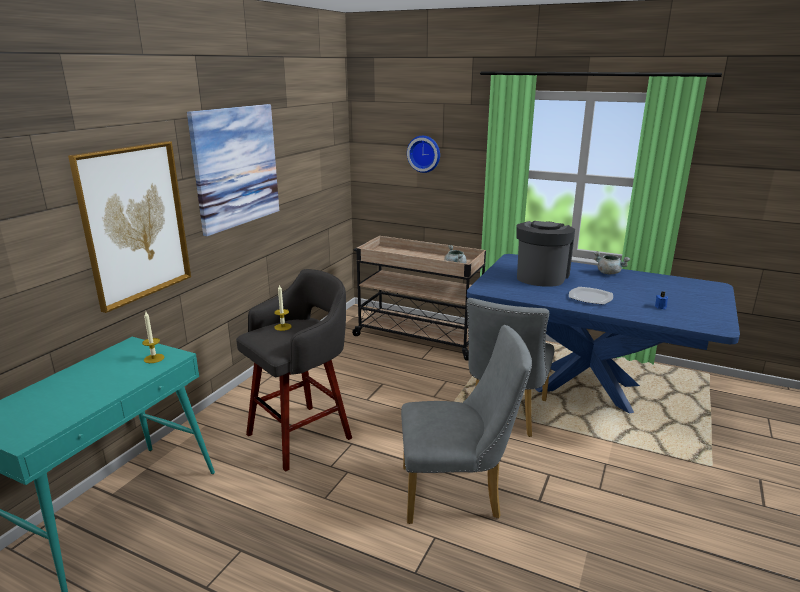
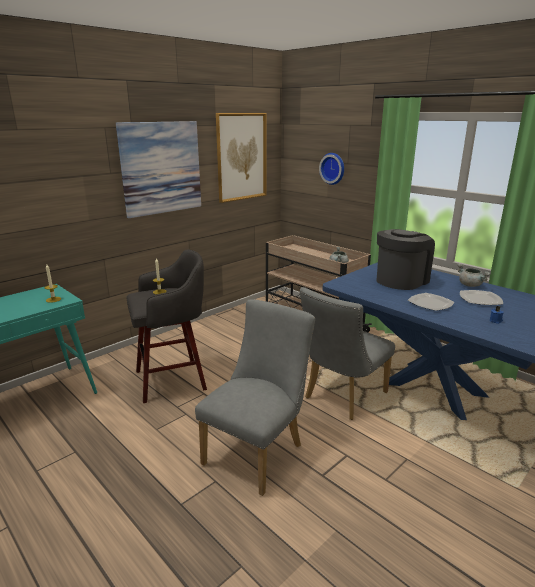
camera: 20 degrees right, 0 degrees up
(134, 223) = (64, 202): picture -> picture (241, 157)
(458, 493) = (258, 451): grey chair -> grey chair turned 75 degrees counterclockwise
(629, 286) = (479, 299): none -> plate

